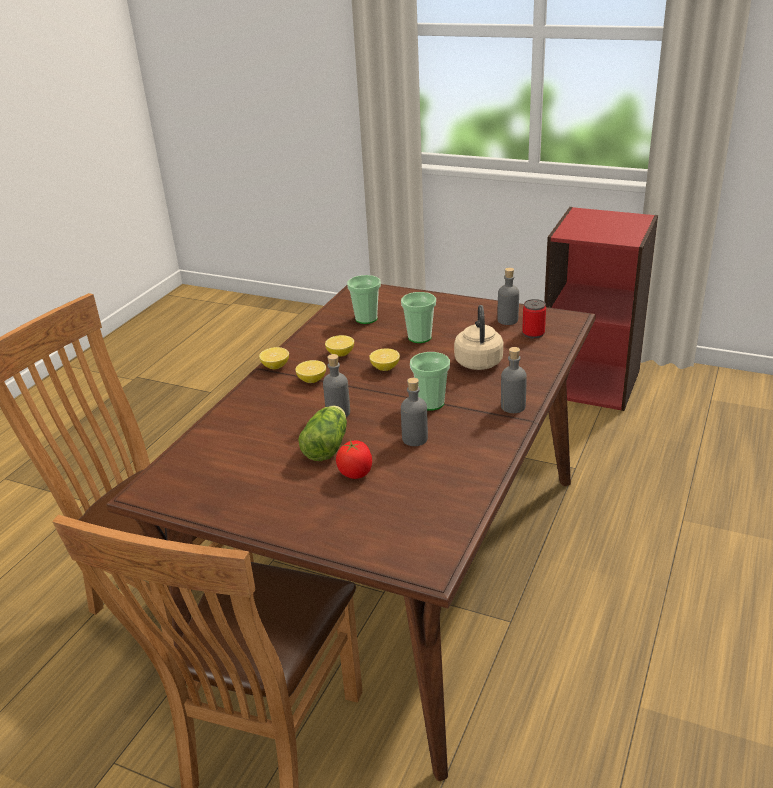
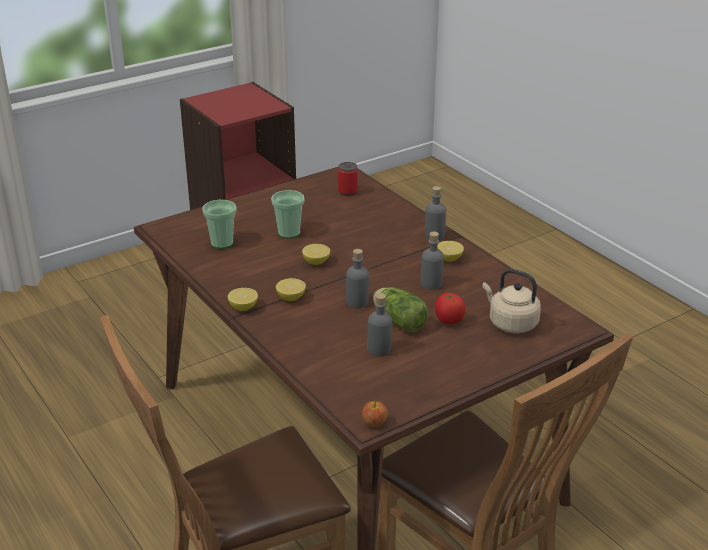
camera: 60 degrees left, 0 degrees up
(147, 495) = (374, 423): none -> apple
(340, 354) = (266, 273): lemon -> lemon (449, 259)
(431, 403) = (391, 262): cup -> none
(478, 361) = (357, 224): beige kettle -> beige kettle (510, 323)
(507, 320) = (314, 193): grey bottle -> grey bottle (379, 349)

